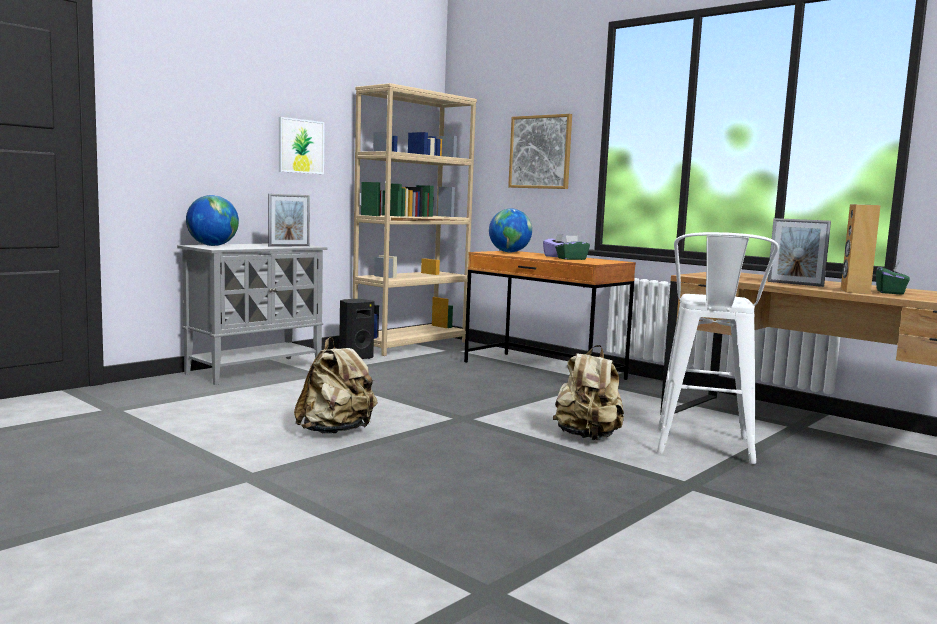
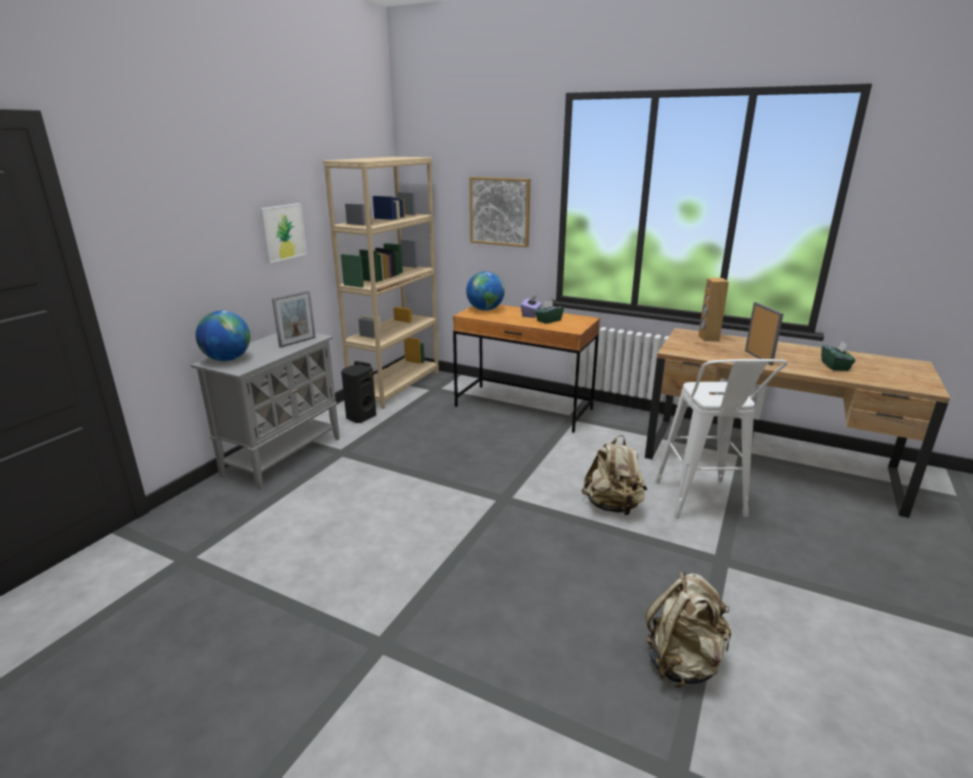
camera: 15 degrees left, 15 degrees up
(336, 431) = (413, 546): beige backpack -> beige backpack (683, 662)
(795, 284) = (758, 357): picture frame -> picture frame turned 120 degrees counterclockwise
(854, 291) = (813, 370): brown speaker -> brown speaker (708, 338)

